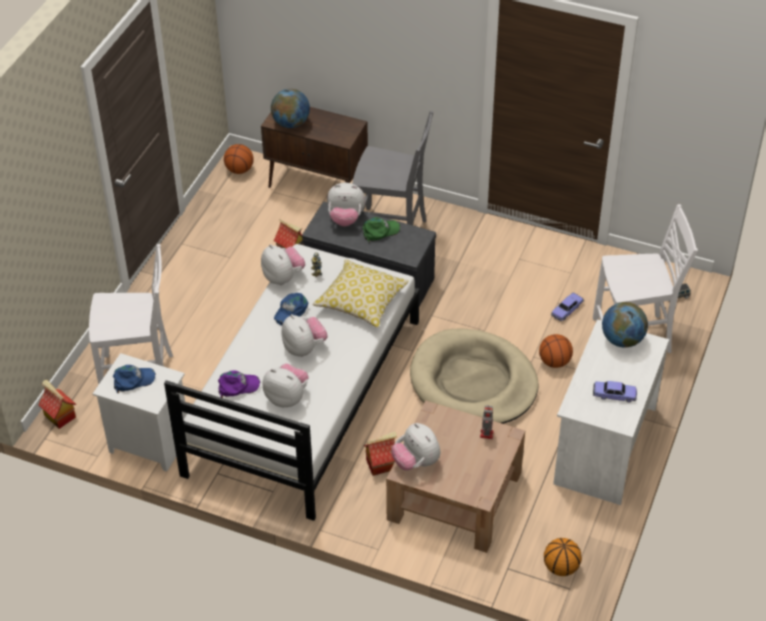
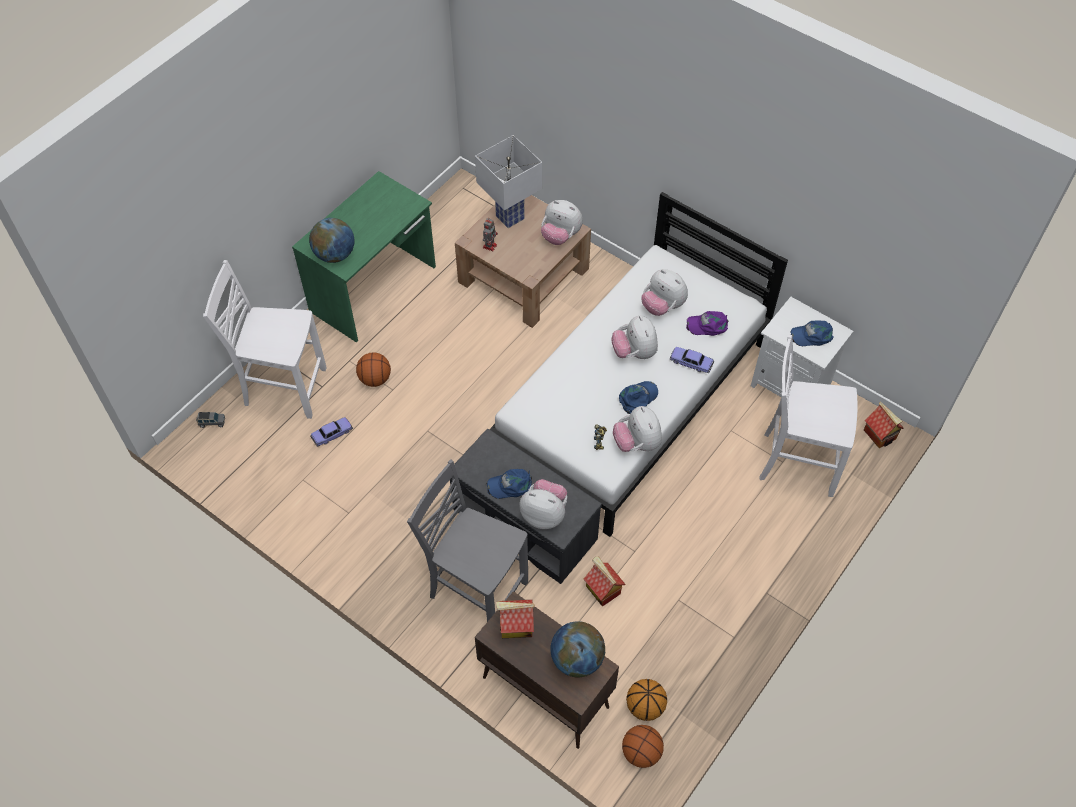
camera: 165 degrees left, 10 degrees up
(361, 302) = (562, 393): pillow -> none
(380, 231) = (510, 485): green cap -> blue cap
(381, 463) = (577, 317): toy house -> toy house (515, 626)
(416, 462) = (560, 236): plush toy -> plush toy turned 135 degrees clockwise
(473, 382) = (463, 376): beige dog bed -> none
(479, 471) = (509, 217): none -> white table lamp
(561, 567) = (461, 203): basketball -> basketball (644, 707)
(603, 445) = (374, 289): white desk -> green desk
(614, 395) = (372, 207): toy car -> toy car (691, 363)

